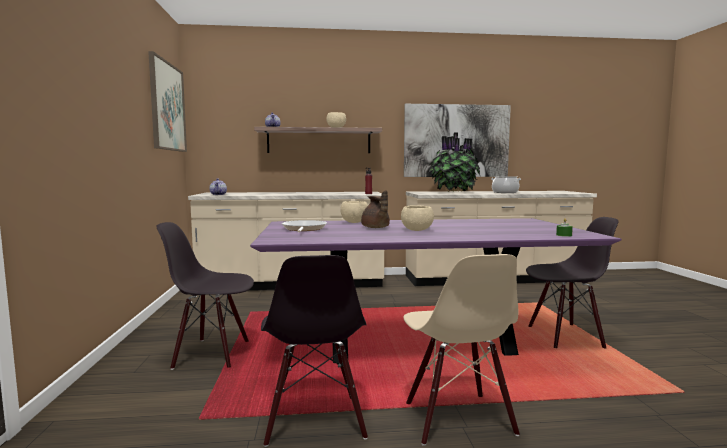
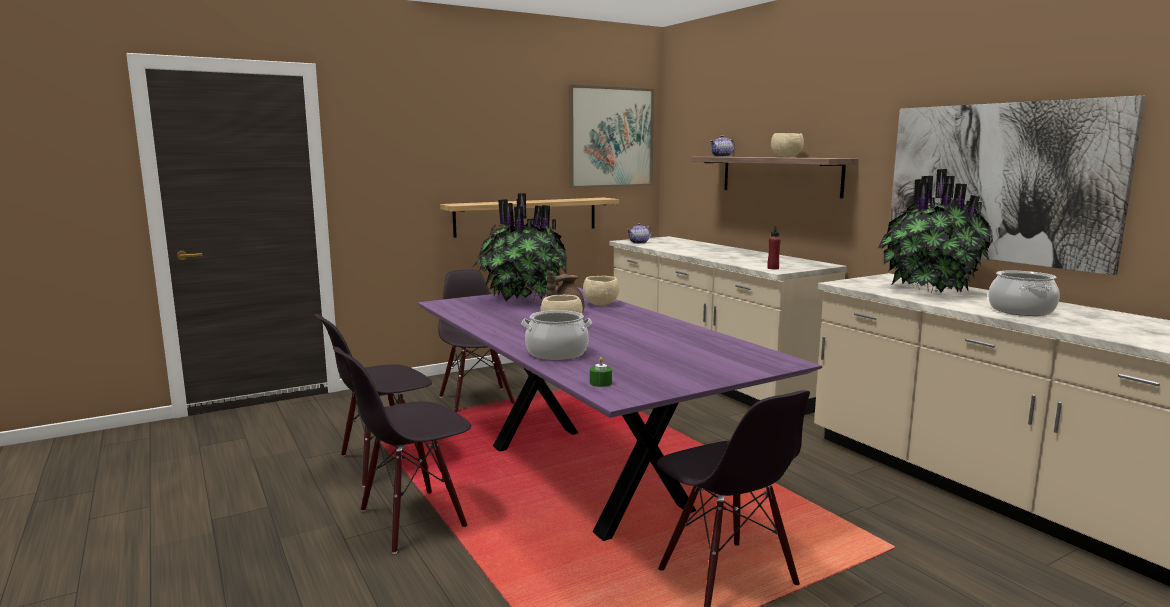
camera: 65 degrees right, 5 degrees up
(137, 173) = (527, 216): none -> shelf
(303, 229) = (522, 299): frying pan -> potted plant
(457, 419) = (412, 520): beige chair -> black chair
(489, 235) = (556, 353): none -> cooking pot

